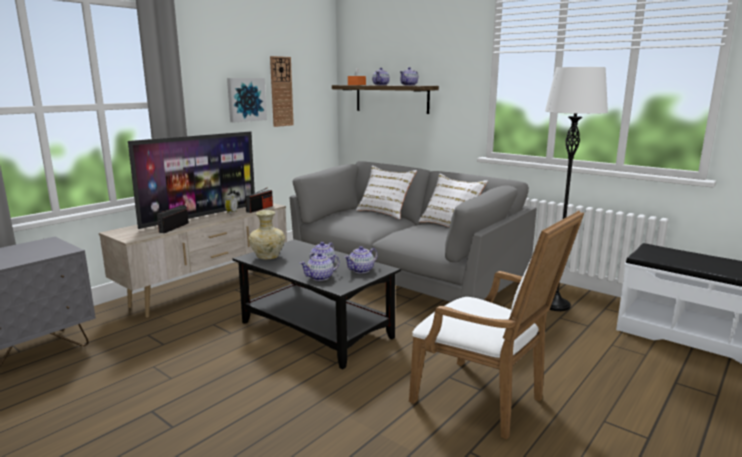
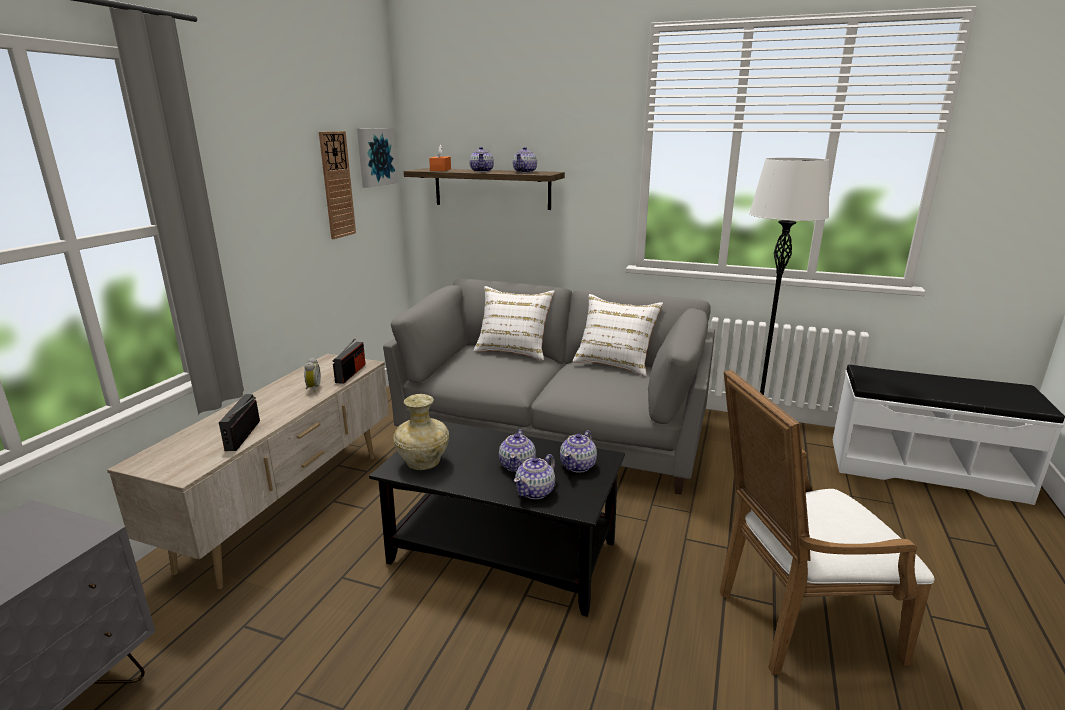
camera: 20 degrees left, 5 degrees up
(201, 215) = (267, 401): television -> none
(246, 99) = (293, 203): picture -> picture (375, 157)
(485, 401) = (793, 622): white armchair -> white armchair turned 150 degrees clockwise

